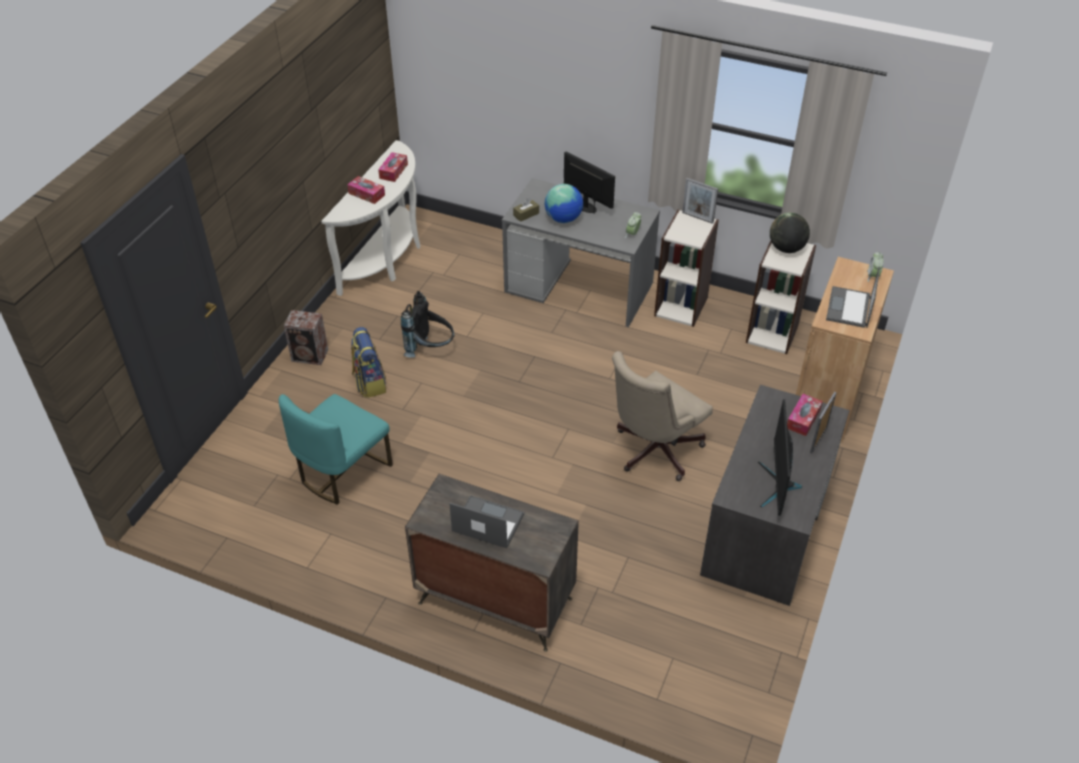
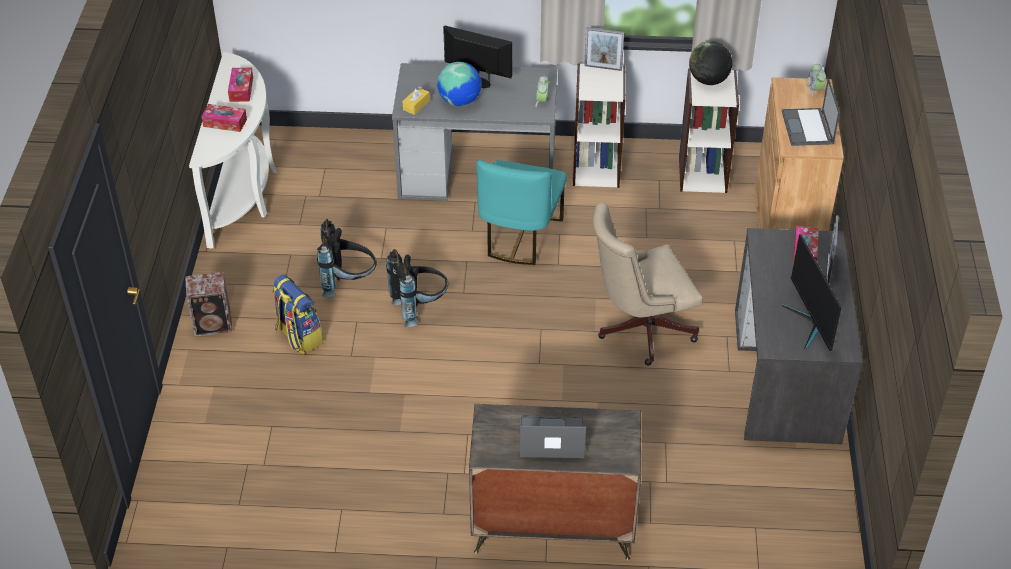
camera: 20 degrees left, 0 degrees up
(342, 471) = (319, 440): turquoise chair -> turquoise chair (519, 236)
(477, 384) = (419, 307): none -> black backpack
(526, 214) = (416, 105): brown tissue box -> yellow tissue box
(653, 451) = (639, 329): beige office chair -> beige office chair turned 45 degrees clockwise

